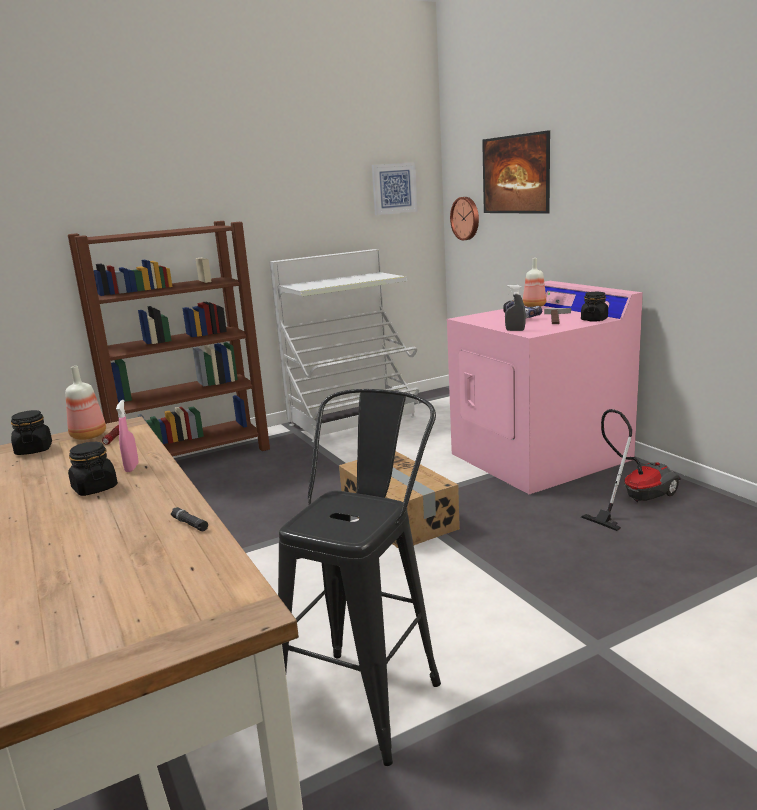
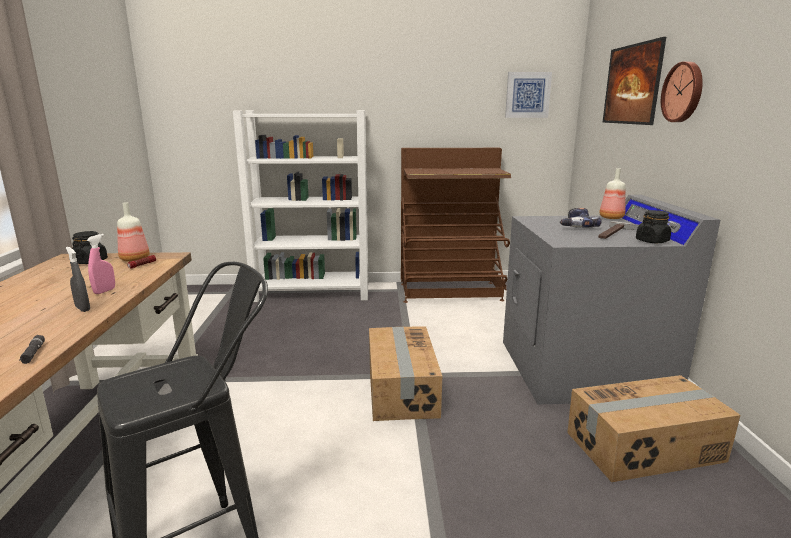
camera: 25 degrees right, 0 degrees up
(94, 488) = (55, 301): black jar -> none
(192, 456) = (312, 292): brown bookcase -> white bookcase
(354, 422) = (451, 293): white shoe rack -> brown shoe rack
(466, 218) = (590, 127): wall clock -> wall clock (683, 92)
(515, 330) = (552, 237): grey spray bottle -> grey spray bottle (82, 309)
(540, 457) = (583, 369): pink washing machine -> grey washing machine
(634, 500) = (645, 447): vacuum cleaner -> cardboard box

